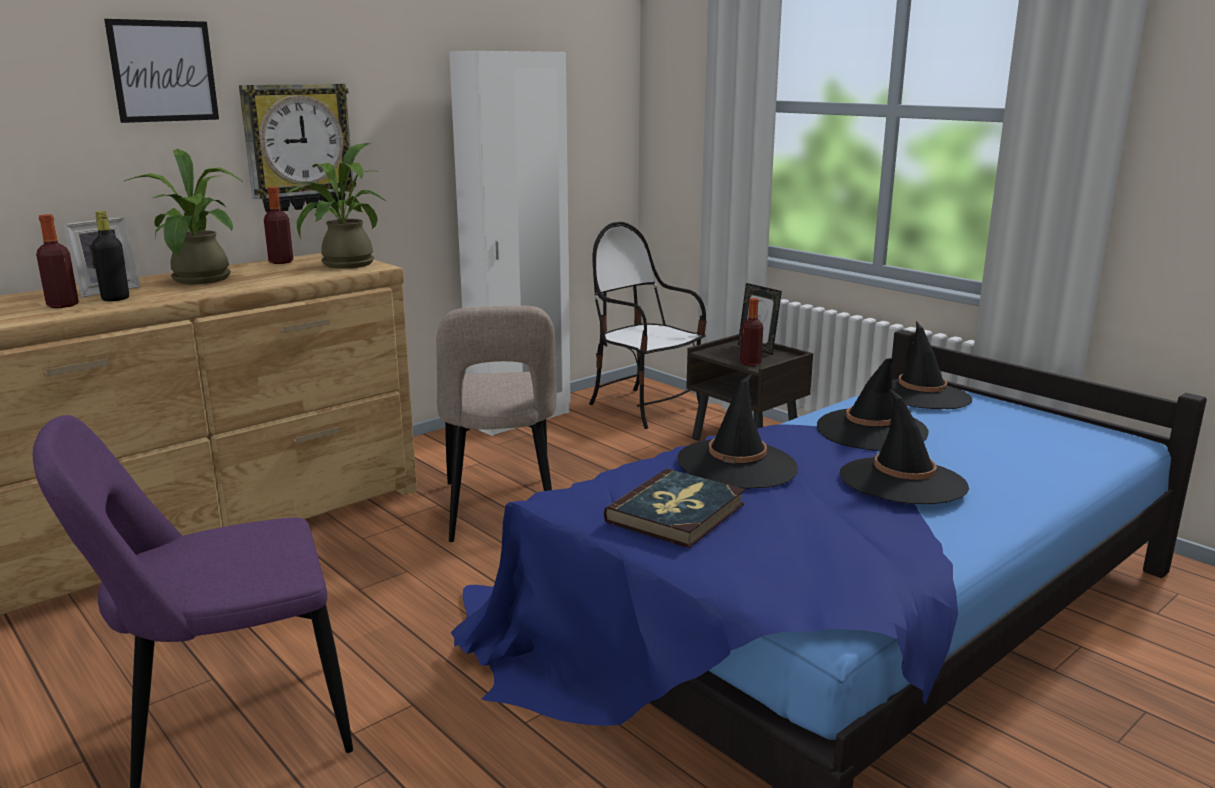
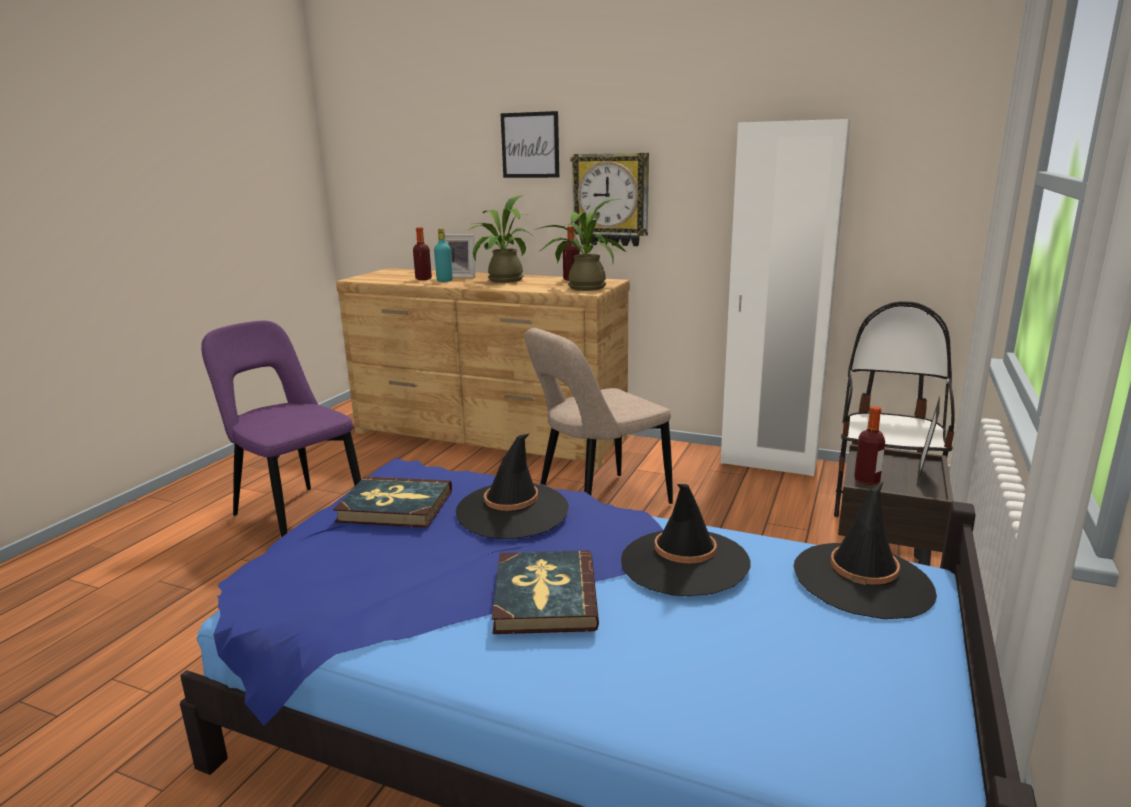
camera: 65 degrees right, 0 degrees up
(115, 299) = (444, 281): black bottle -> turquoise bottle
(902, 481) = (544, 596): black hat -> book

